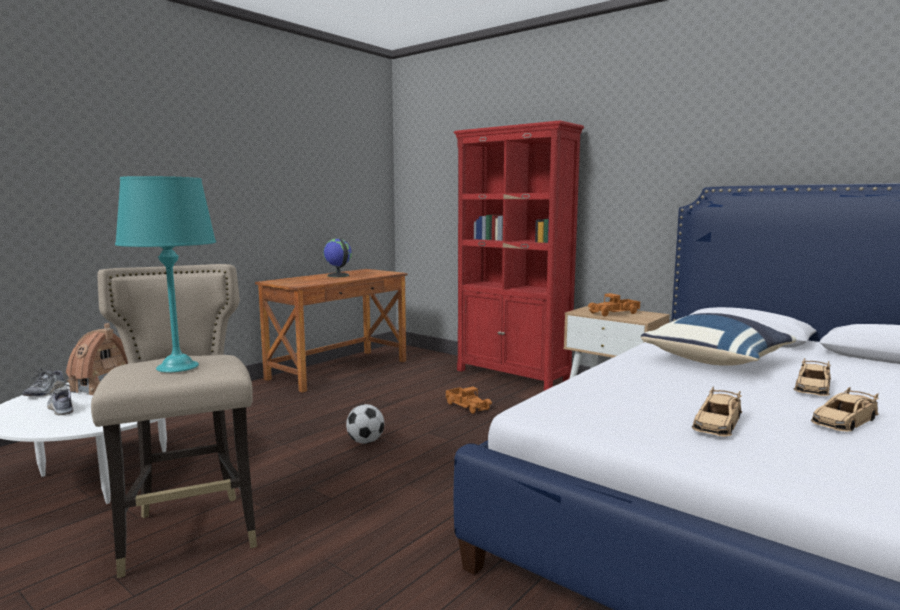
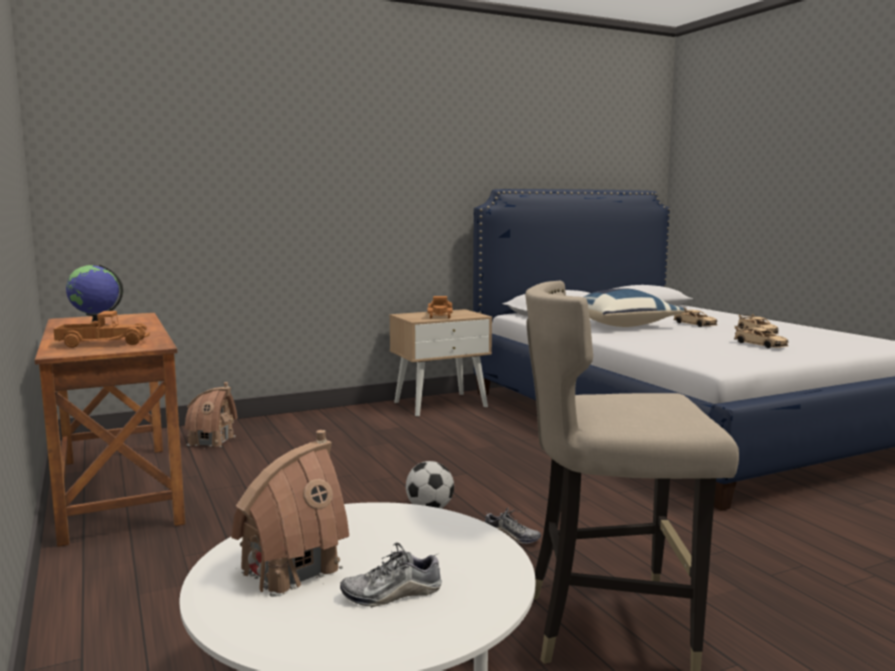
camera: 65 degrees left, 0 degrees up
(46, 392) = (247, 619): shoe -> shoe (511, 537)
(177, 367) = (648, 405): turquoise table lamp -> none
(432, 366) = (212, 441): none -> toy house
(468, 406) = (381, 450): toy truck -> toy truck (103, 343)
(513, 375) = (317, 418): red bookcase -> none

